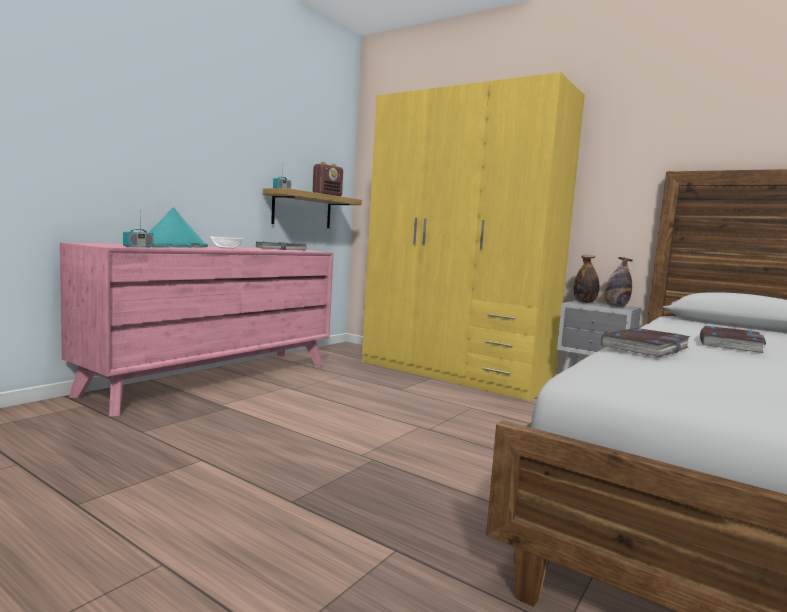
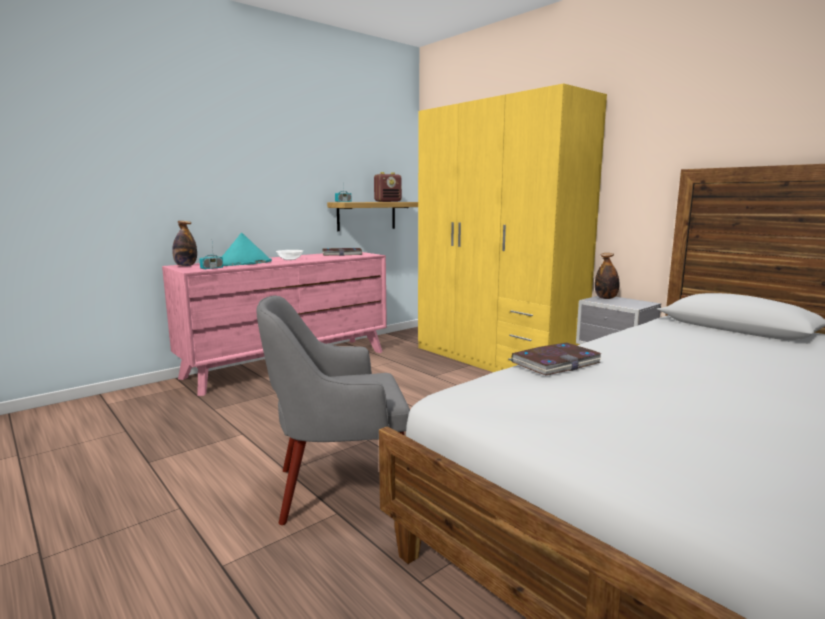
camera: 15 degrees right, 5 degrees up
(377, 518) = (339, 488): none -> grey armchair
(615, 306) = (631, 303): bottle -> bottle (185, 265)
(729, 343) = (661, 356): book -> none

